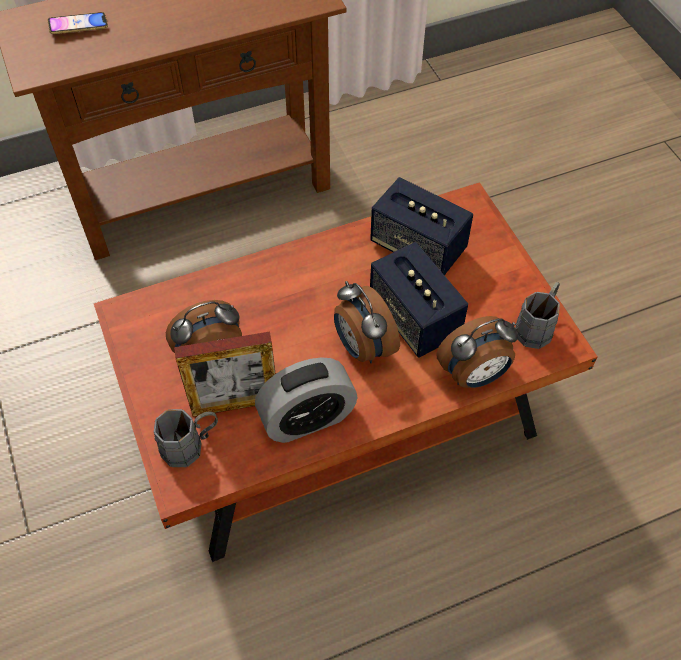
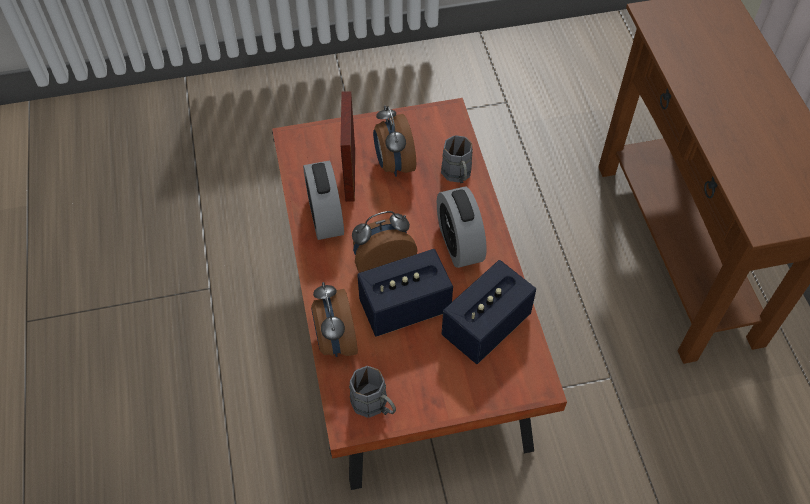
camera: 100 degrees right, 0 degrees up
(78, 27) = (713, 41): phone -> none
(191, 445) = (322, 147): grey mug -> grey mug (458, 176)
(320, 280) = (459, 244): none -> alarm clock

